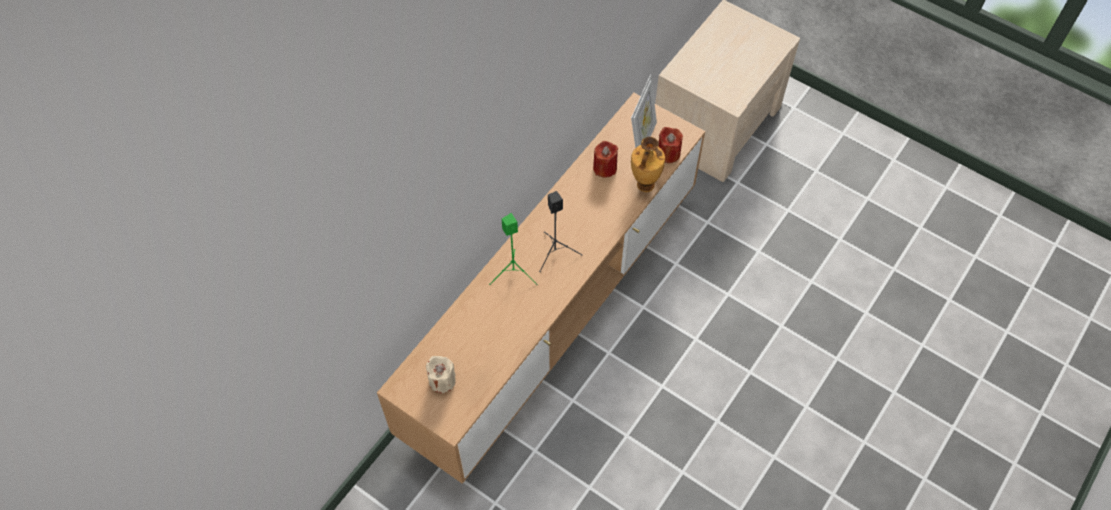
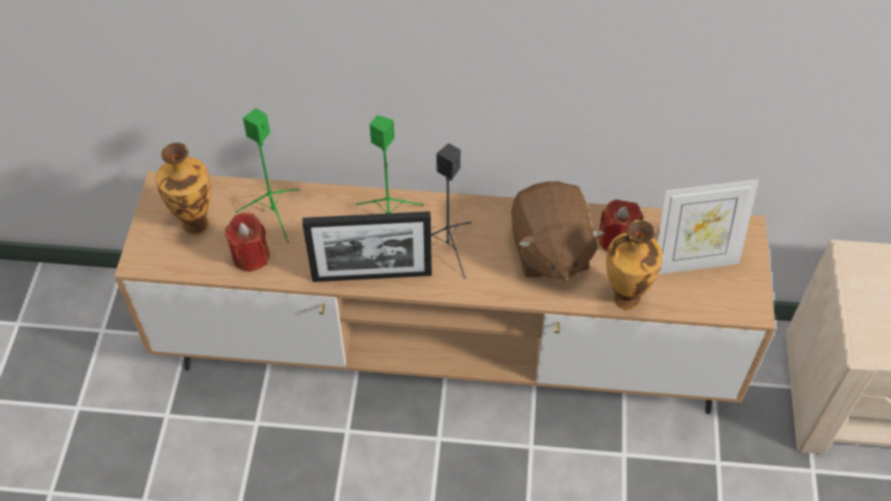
camera: 60 degrees right, 5 degrees down
(442, 381) = (195, 222): beige candle -> vase
(467, 333) = (274, 214): none -> green speaker
(549, 301) = (372, 276): none -> picture frame
(591, 203) = (549, 251): none -> brown plush toy
(668, 153) = (699, 301): red candle -> red candle (251, 256)

